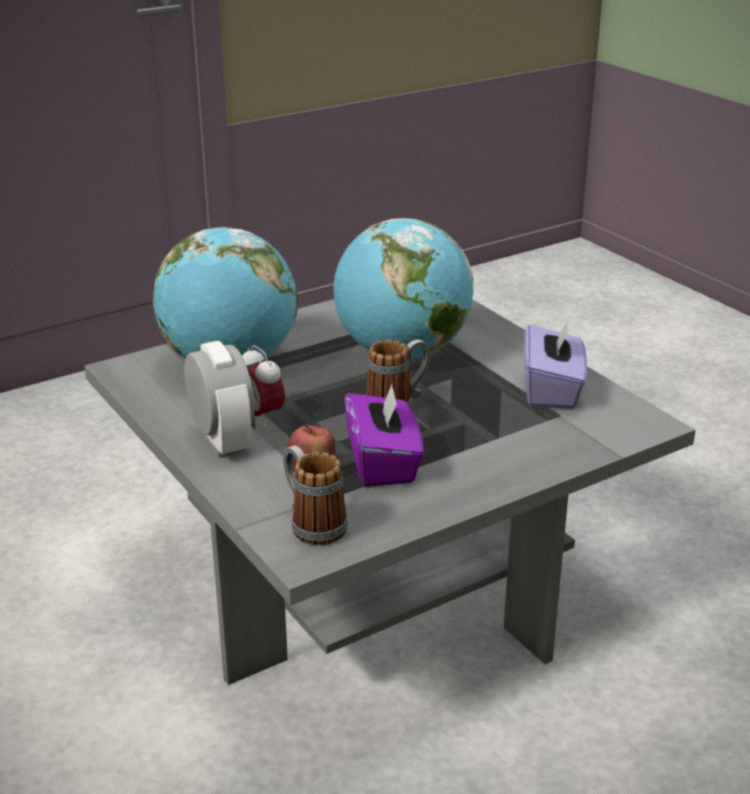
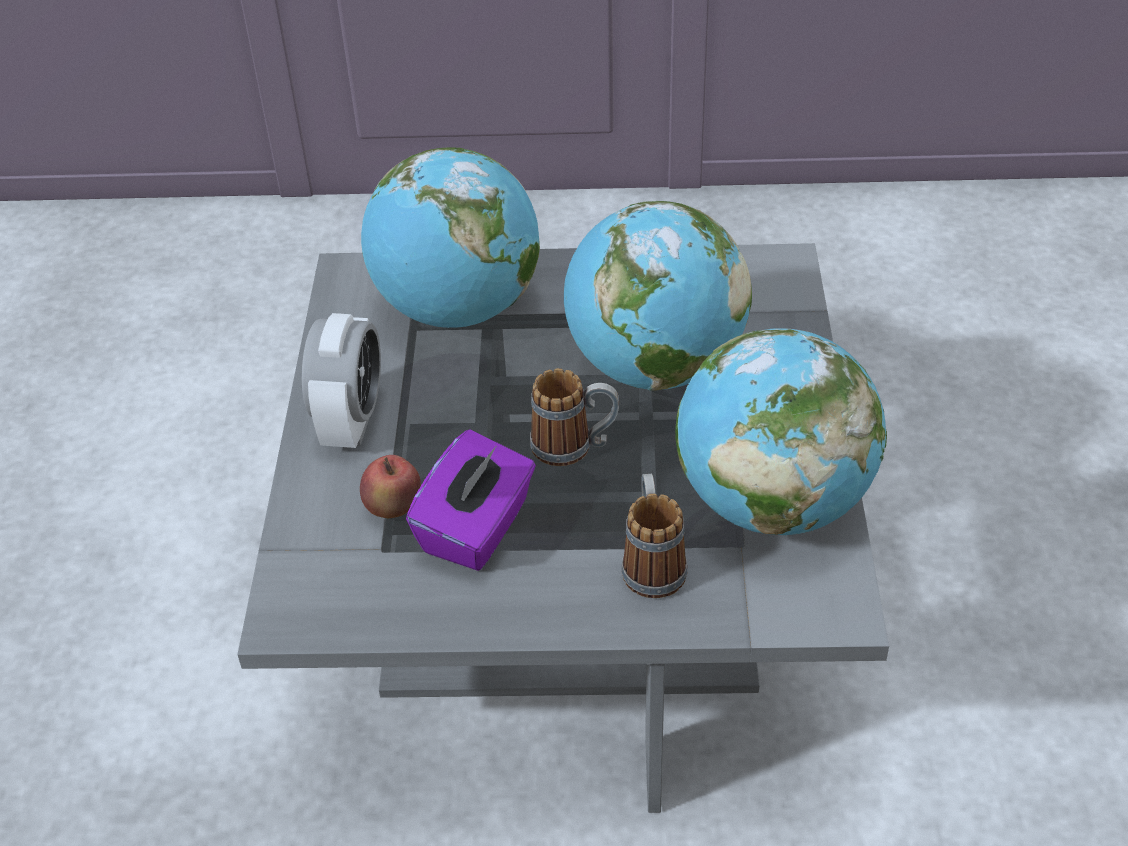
camera: 35 degrees right, 15 degrees up
(262, 416) = (420, 402): alarm clock -> none
(312, 524) = (332, 579): mug -> mug (652, 563)
(552, 390) = (772, 502): purple tissue box -> globe

